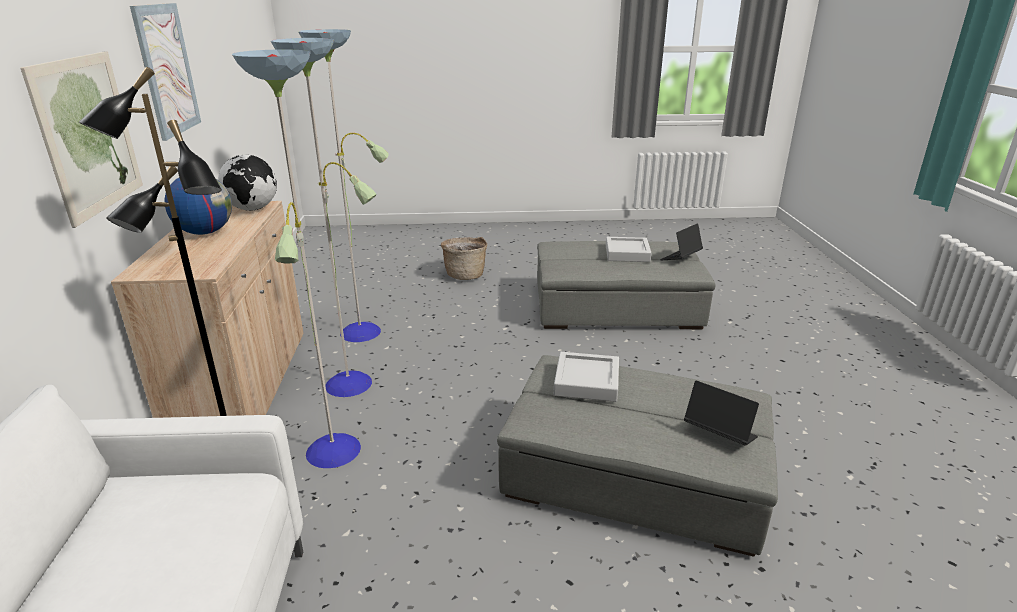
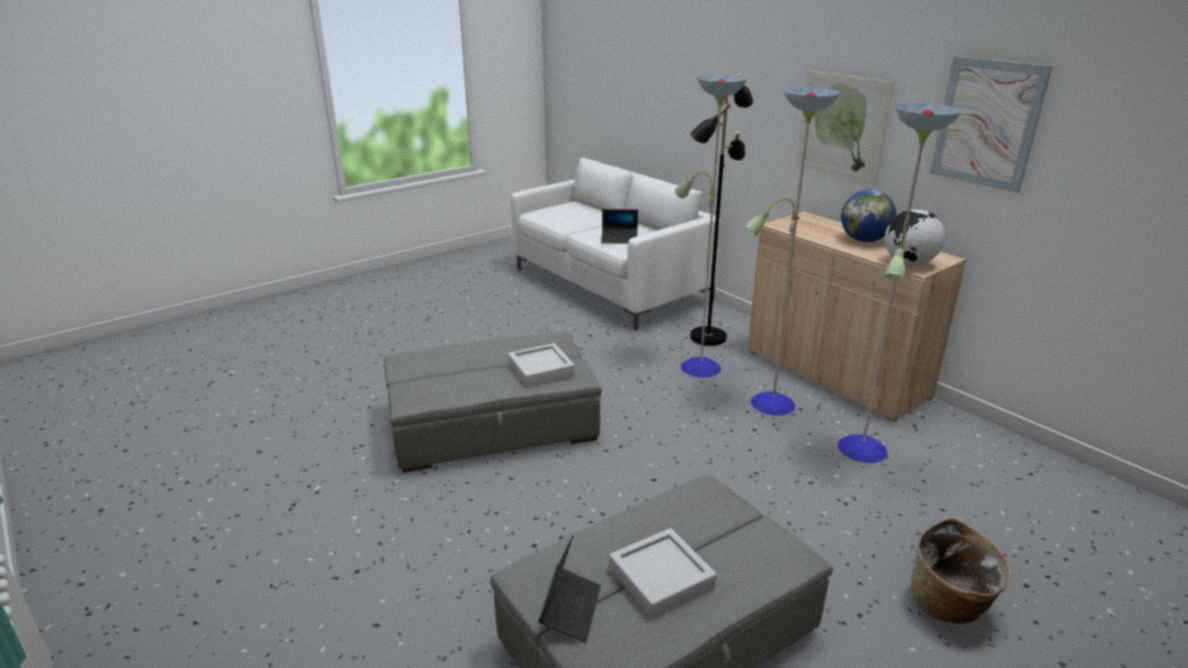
camera: 145 degrees right, 0 degrees up
(719, 434) = (427, 368): laptop -> laptop (619, 239)

